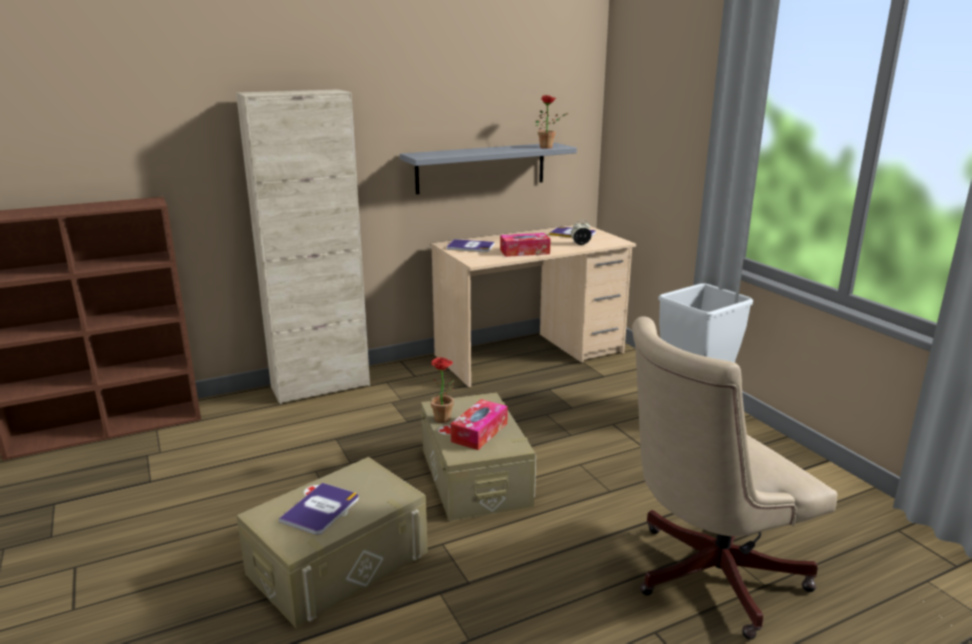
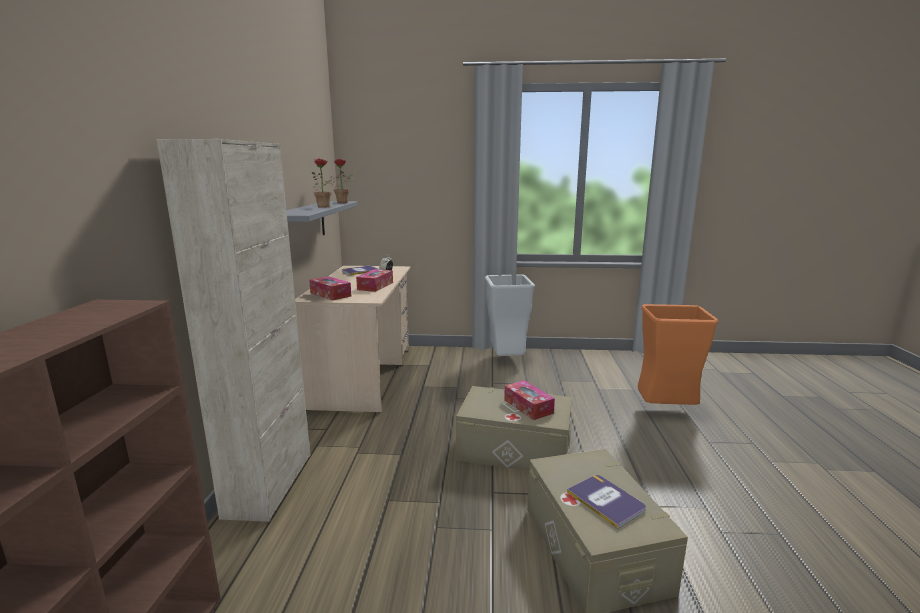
camera: 60 degrees left, 5 degrees down
(445, 420) = (497, 414): potted plant -> potted plant (326, 207)
(470, 247) = (330, 294): book -> tissue box
(706, 576) = (664, 411): beige office chair -> orange trash can

